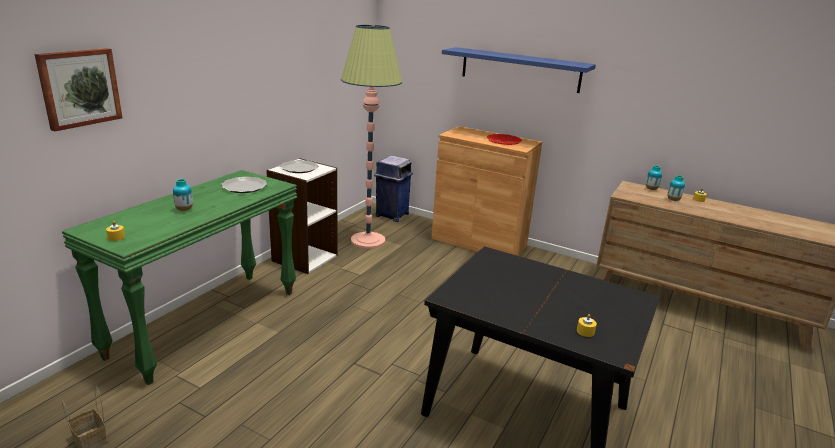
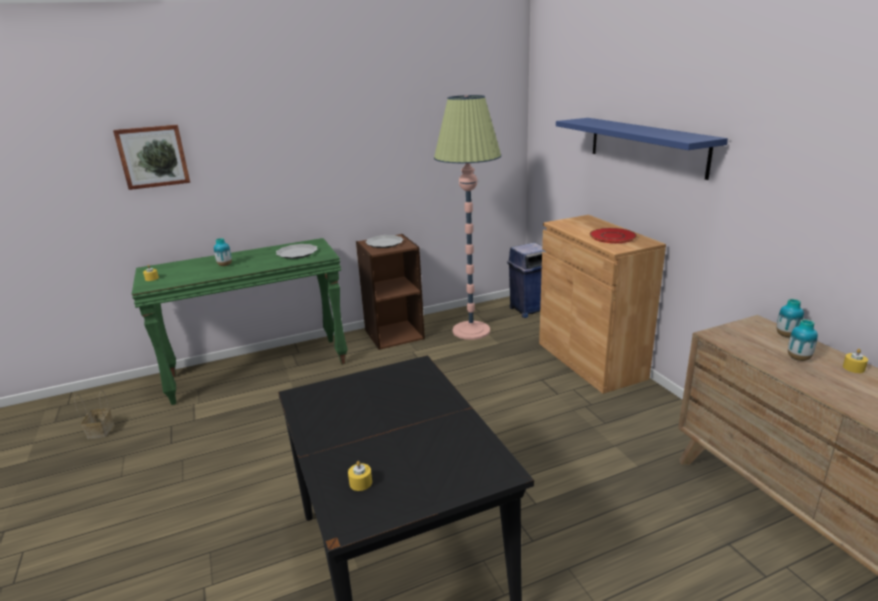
camera: 40 degrees right, 0 degrees up
(304, 258) = (394, 334): white bookcase -> brown bookcase

